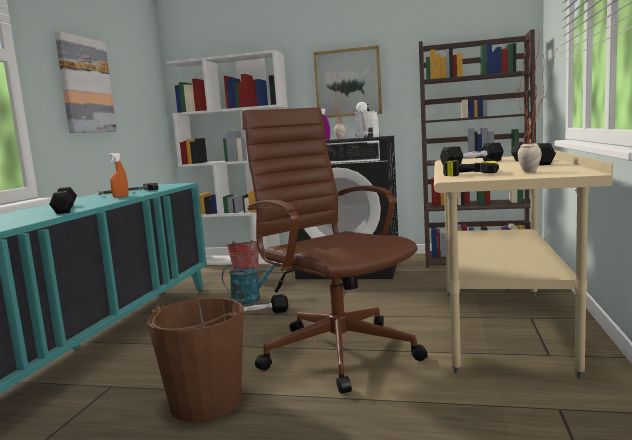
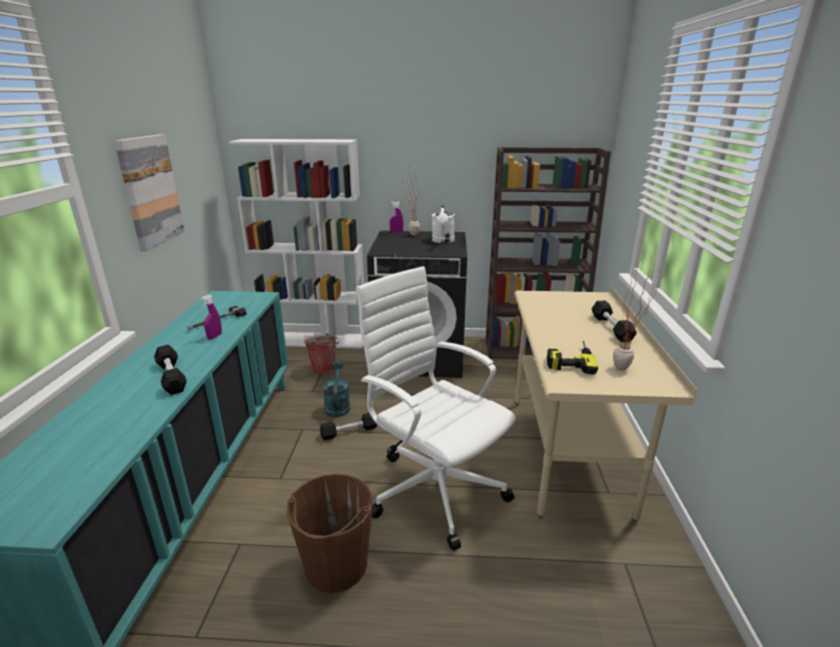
camera: 10 degrees left, 15 degrees up
(120, 196) = (215, 336): orange spray bottle -> purple spray bottle
(251, 298) = (337, 406): turquoise watering can -> turquoise watering can turned 60 degrees counterclockwise
(336, 351) = (434, 488): brown office chair -> white office chair
(348, 83) = (422, 175): picture -> none
(472, 163) = (557, 317): black dumbbell -> none

